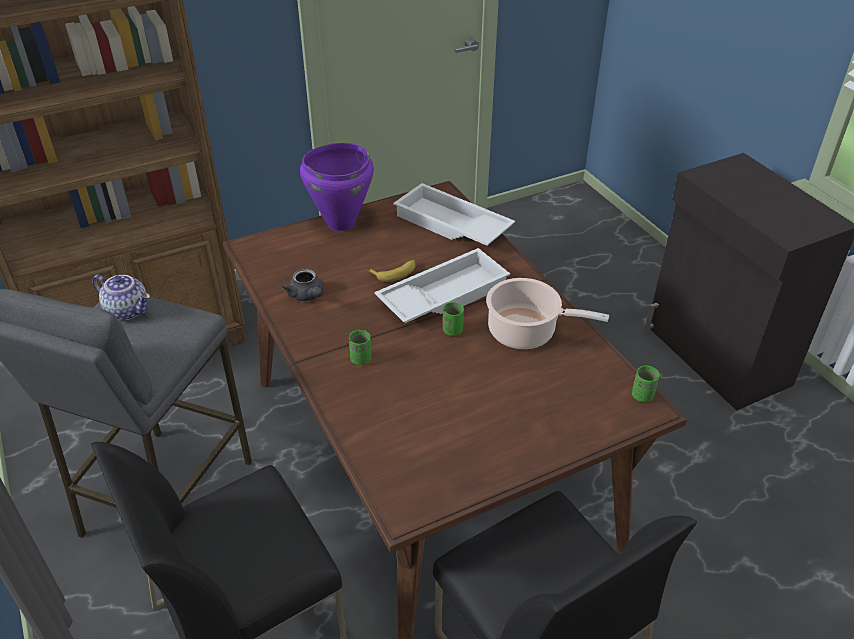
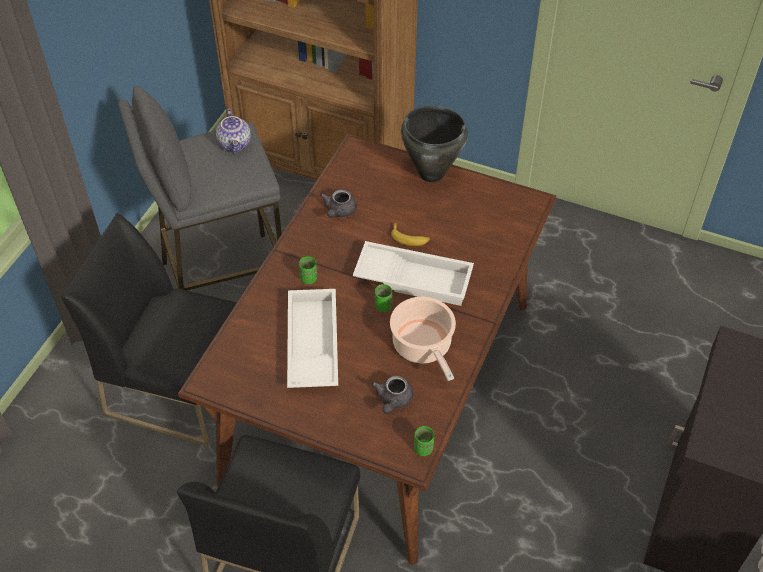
camera: 50 degrees right, 10 degrees up
(340, 223) = (431, 173): purple cooking pot -> black cooking pot
(450, 225) = (498, 232): white tray -> white tray (311, 344)
(568, 384) = (393, 400): none -> grey teapot

